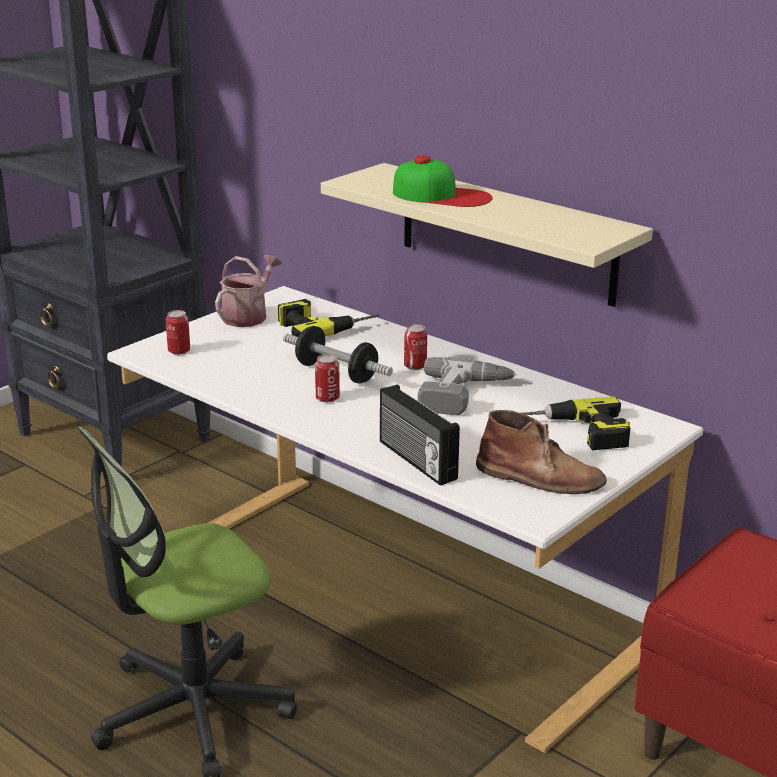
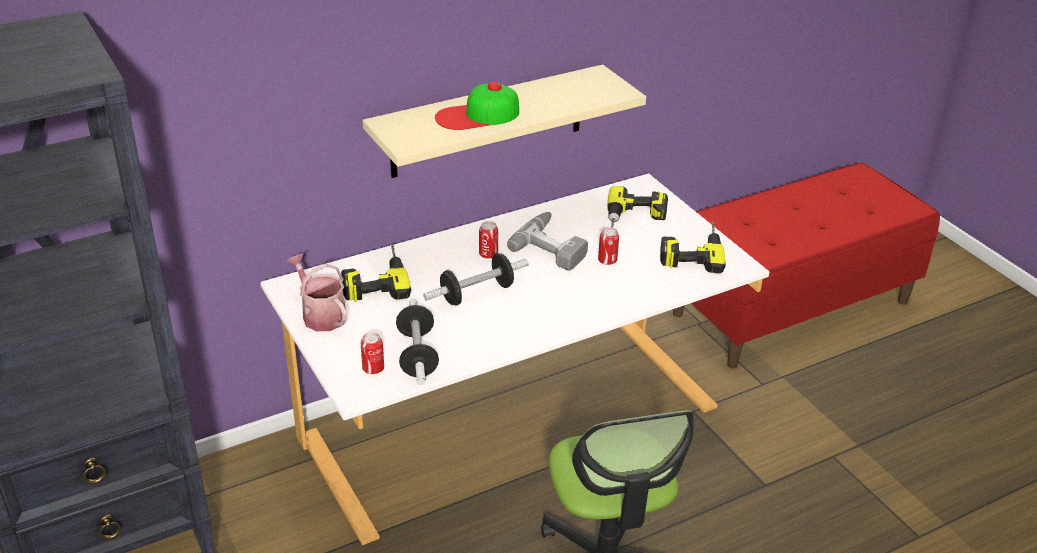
camera: 70 degrees left, 10 degrees up
(211, 365) = (417, 355): none -> dumbbell
(327, 398) = (522, 308): can -> can (607, 260)
(415, 460) = (645, 292): radio -> none
(442, 195) = (477, 115): cap -> cap turned 150 degrees counterclockwise
(540, 478) = (691, 249): brown boot -> power drill

